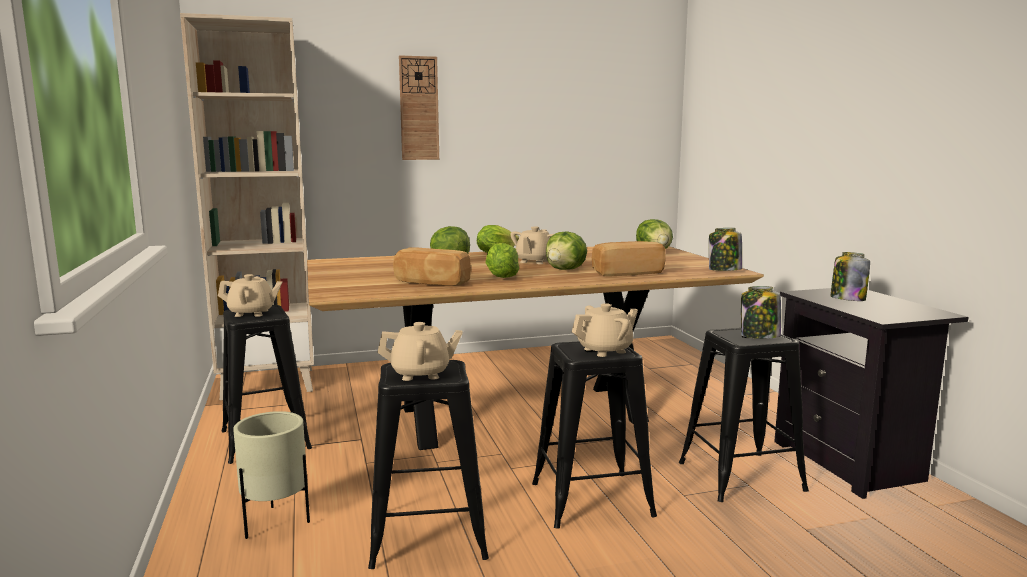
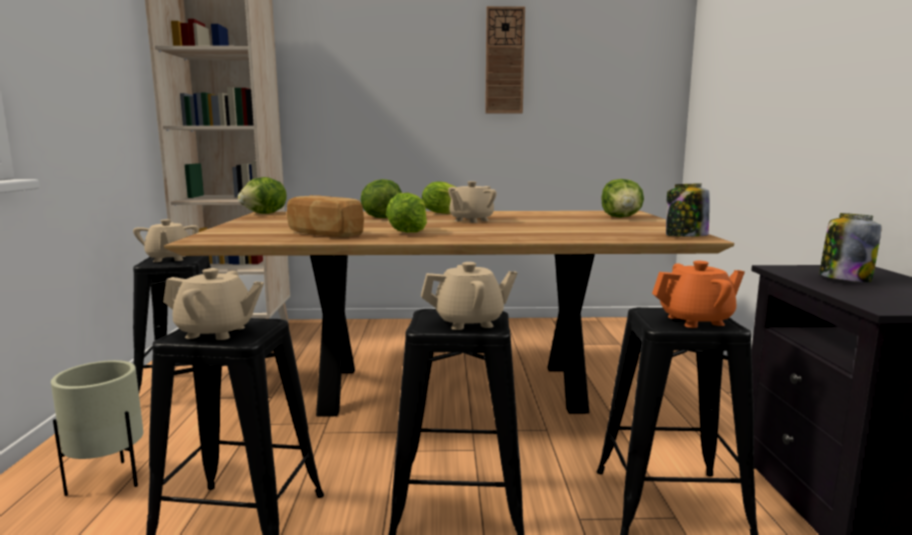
camera: 15 degrees right, 0 degrees up
(252, 313) = (169, 259): beige teapot -> beige teapot turned 60 degrees clockwise
(419, 108) = (396, 67): wall clock -> wall clock (504, 61)
(566, 270) = (491, 229): lettuce -> lettuce (265, 214)
(627, 272) = (558, 234): bread -> none
(759, 336) = (696, 320): jar -> orange teapot

